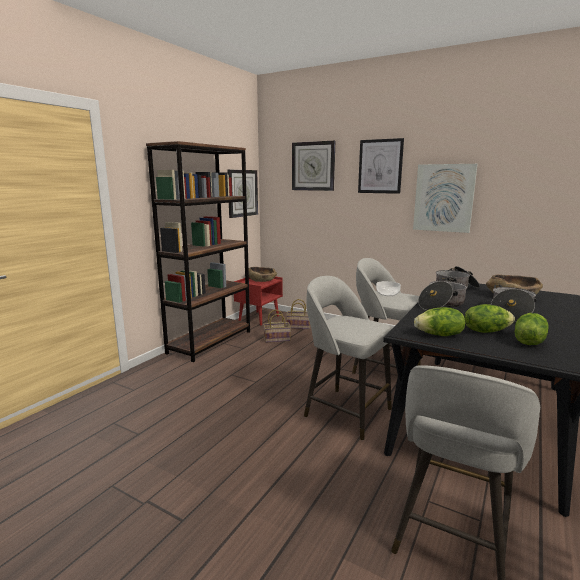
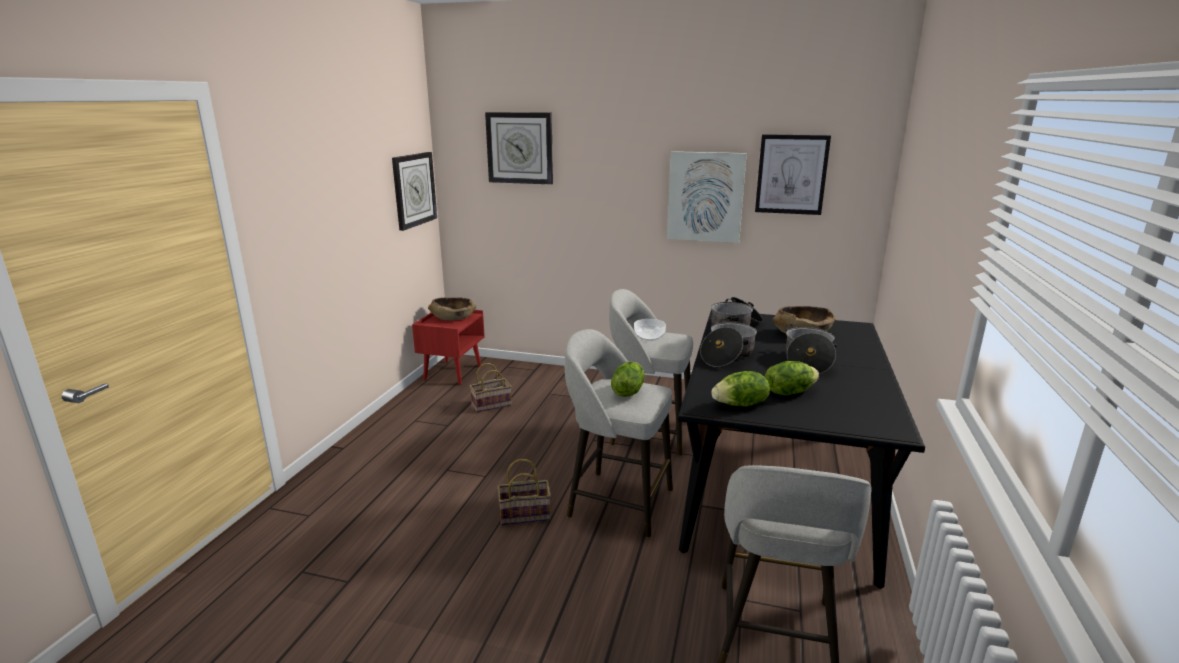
camera: 15 degrees left, 5 degrees up
(210, 342) = (394, 421): brown bookcase -> none
(299, 326) = (516, 380): basket -> basket (526, 514)
(380, 166) = (618, 152): picture -> picture (791, 174)
(528, 341) = (836, 402): lettuce -> lettuce (627, 391)

